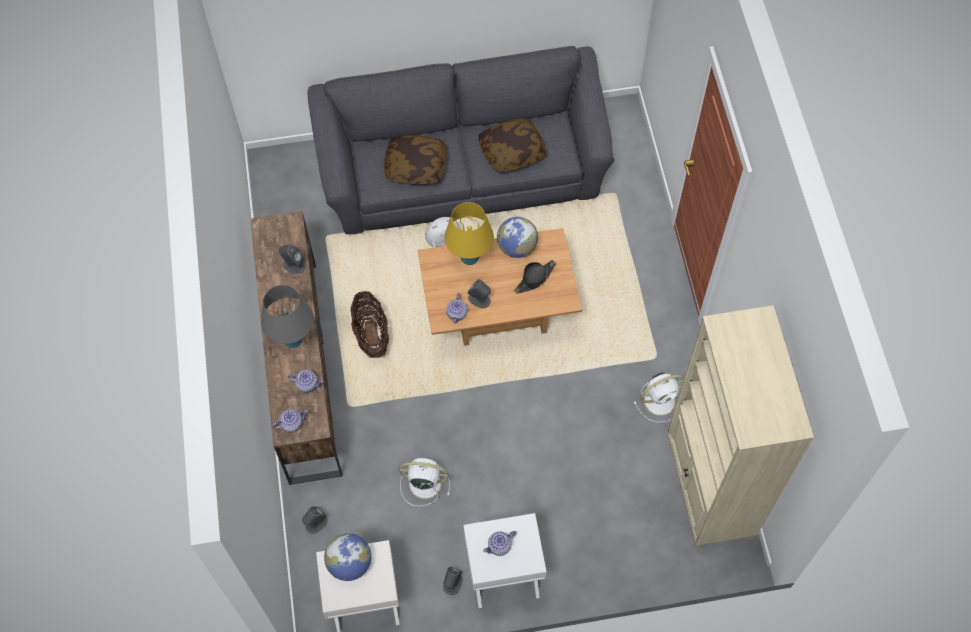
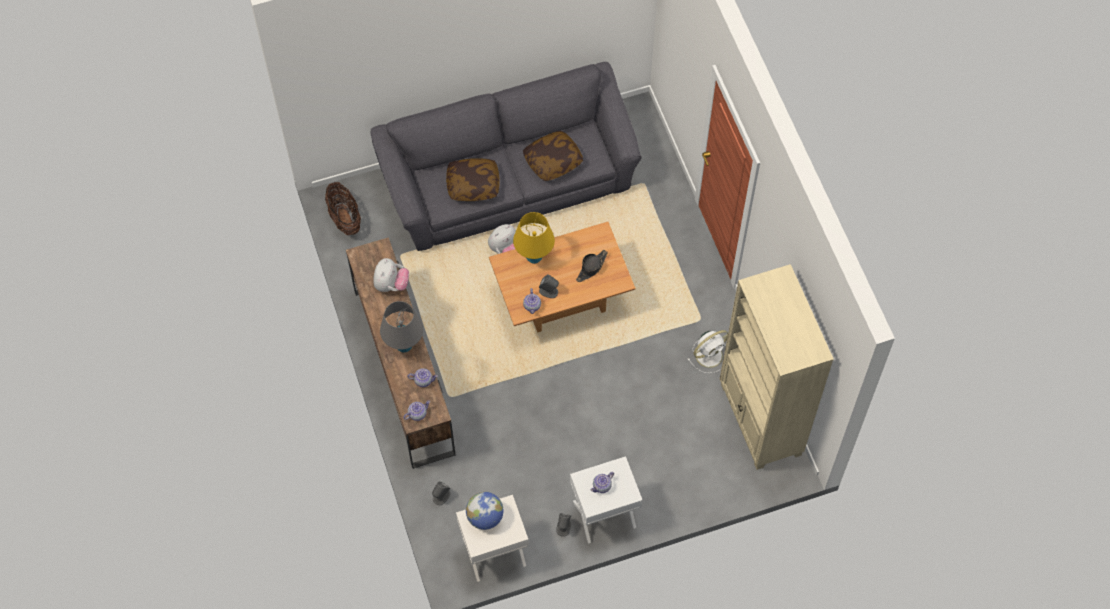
camera: 10 degrees left, 0 degrees up
(293, 265) = (391, 284): grey speaker -> plush toy
(371, 335) = (456, 334): basket -> basket (344, 218)
(423, 483) = (524, 451): white fan -> none
(517, 247) = (572, 243): globe -> none

